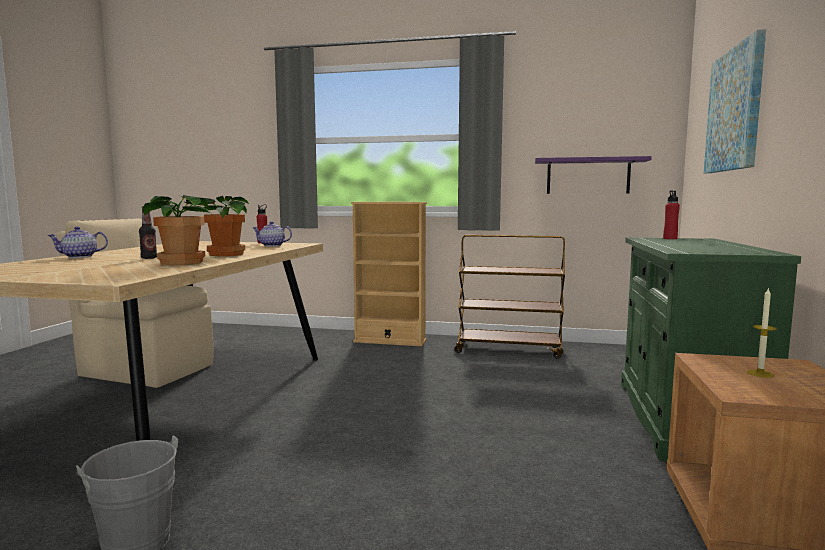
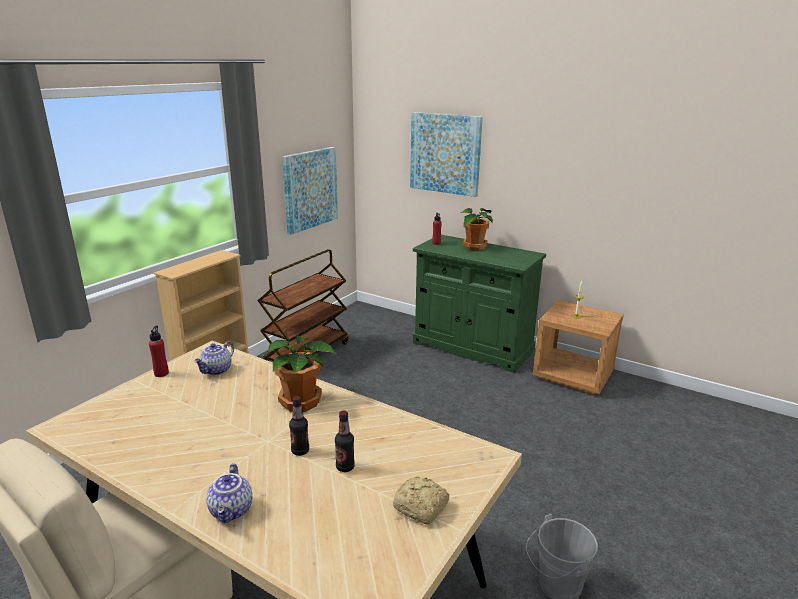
camera: 70 degrees left, 15 degrees up
(44, 273) = (421, 508): none -> bread
(120, 263) = (345, 467): none -> bottle
(181, 262) = (366, 428): potted plant -> potted plant (474, 247)
(588, 176) = (310, 189): purple shelf -> picture

